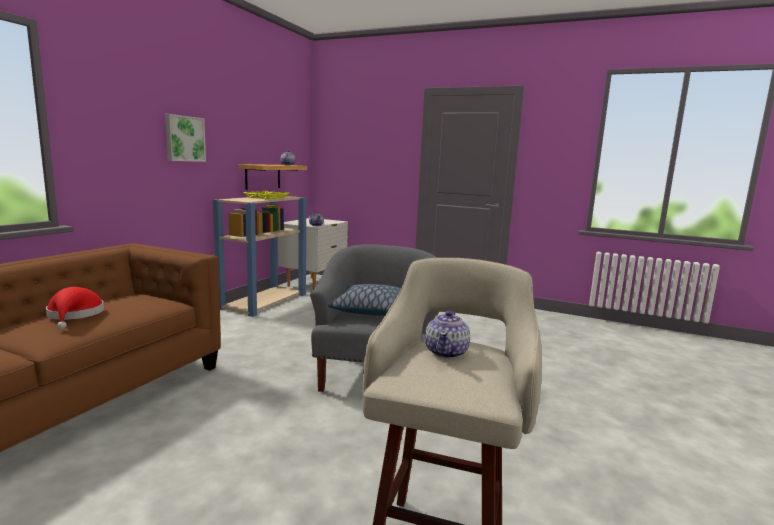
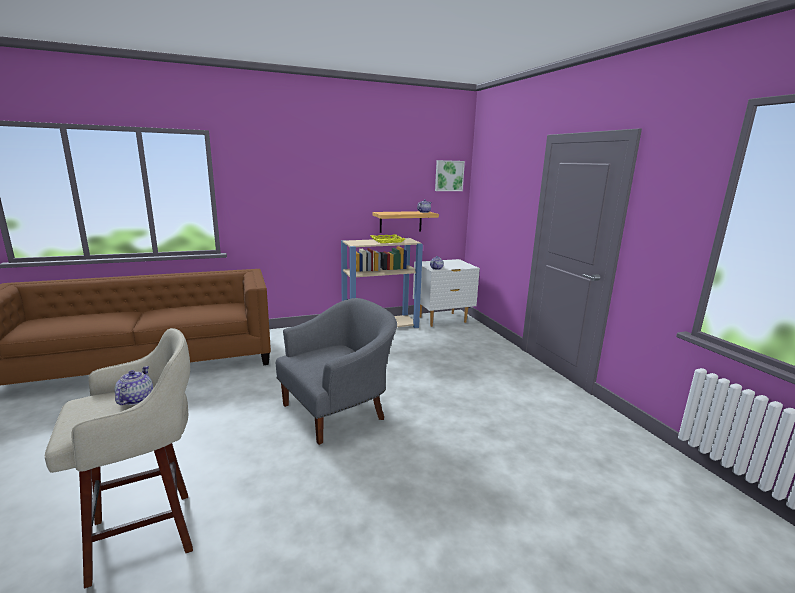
camera: 45 degrees right, 5 degrees up
(75, 315) = (182, 310): red hat -> none
(184, 138) = (318, 194): picture -> picture (449, 175)
(369, 309) = (326, 355): pillow -> none
(447, 352) = (135, 399): teapot -> teapot turned 120 degrees clockwise

